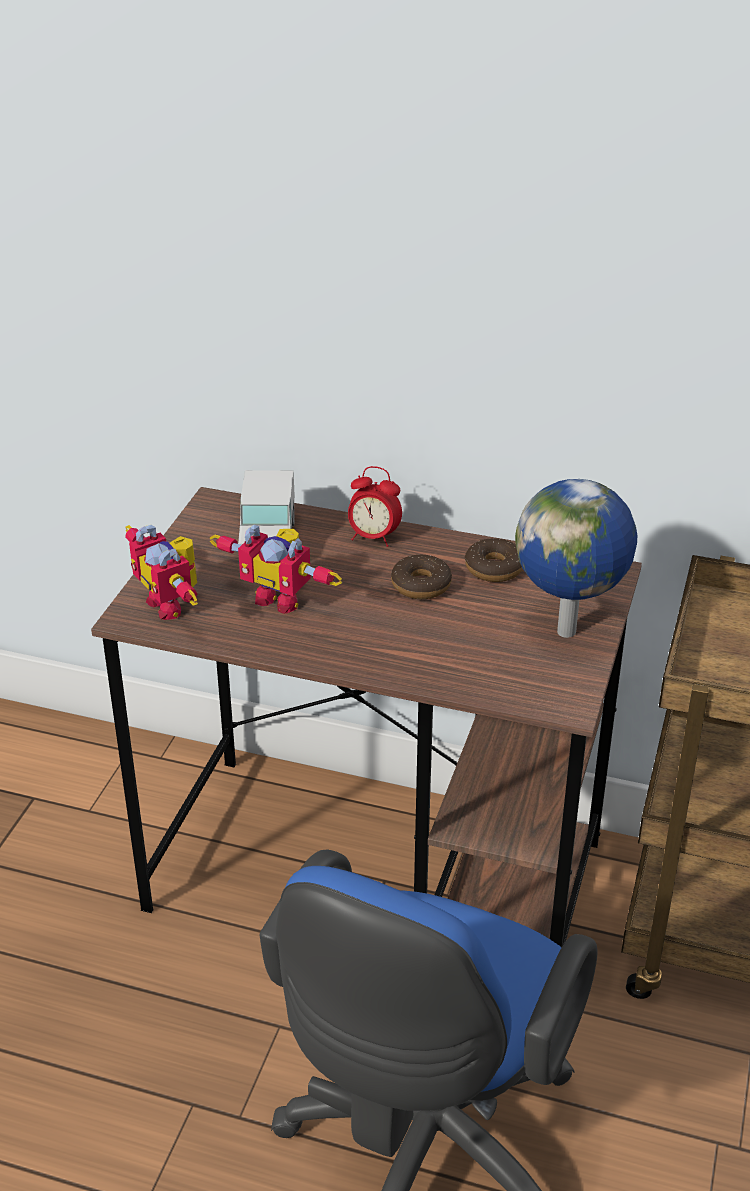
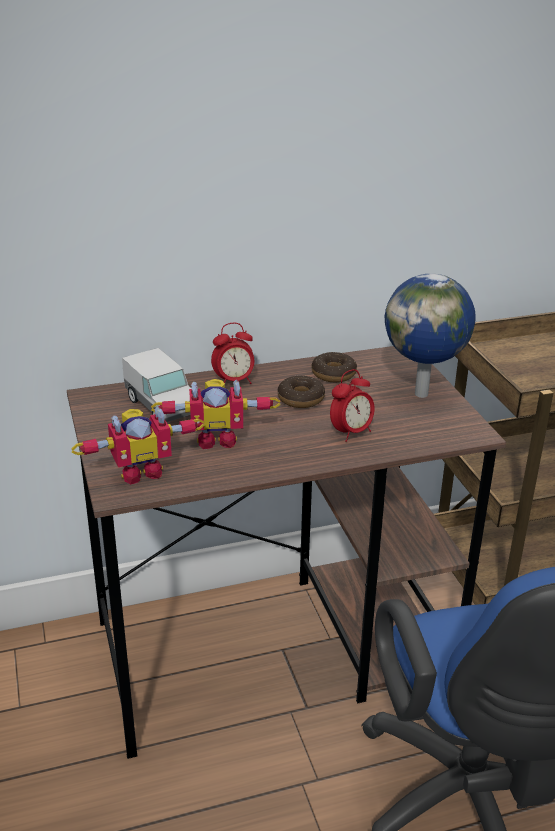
camera: 35 degrees left, 5 degrees down
(172, 604) = (140, 471): toy robot -> toy robot turned 45 degrees counterclockwise
(427, 647) = (351, 432): none -> alarm clock

